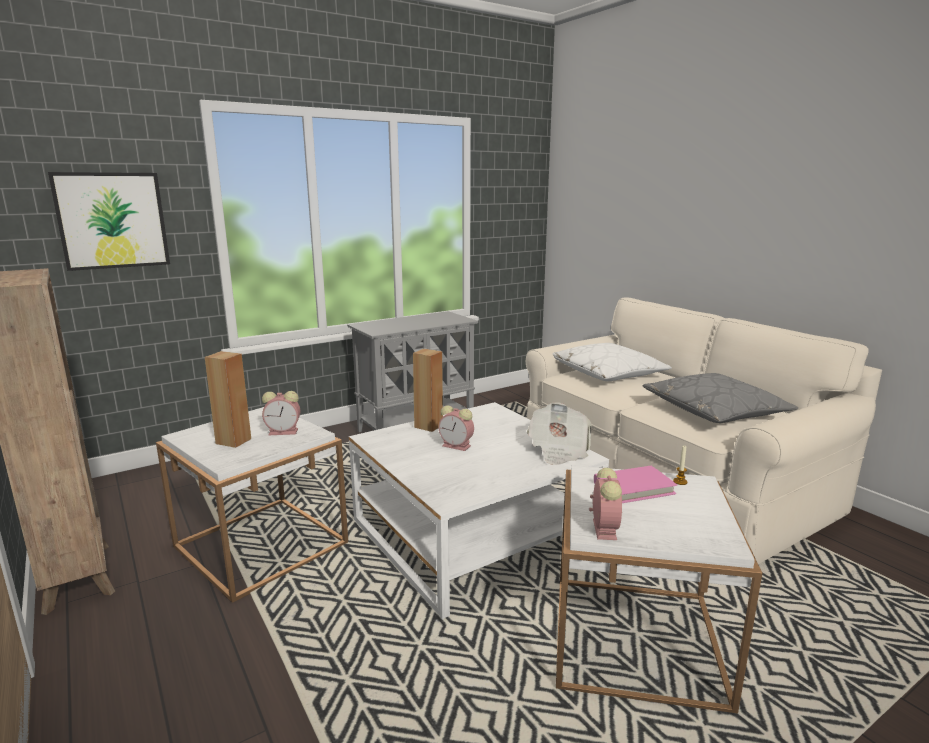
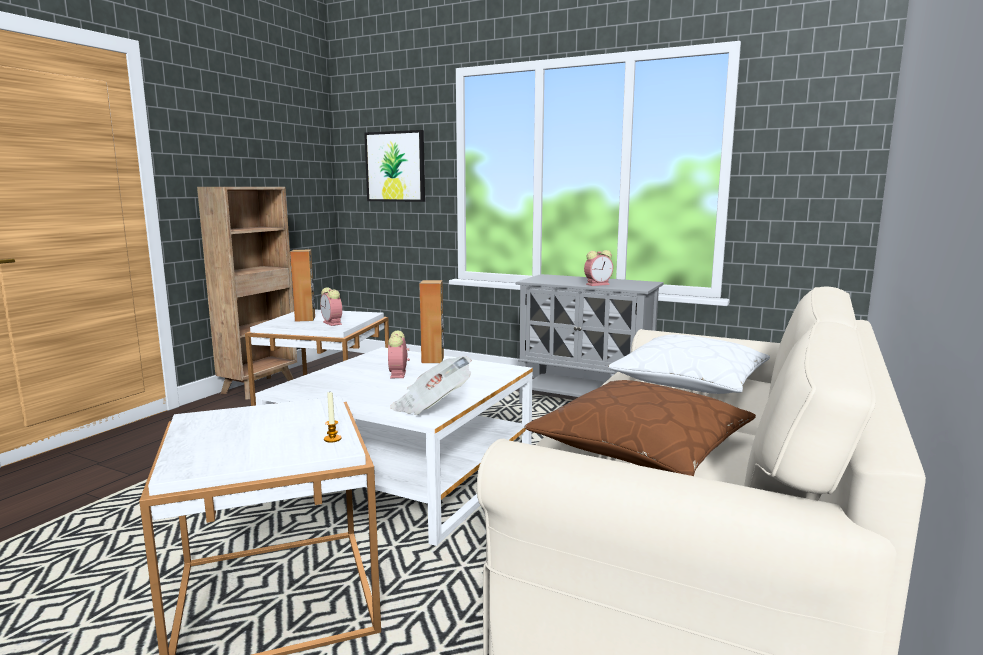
camera: 60 degrees right, 5 degrees down
(603, 528) = (201, 421): alarm clock -> alarm clock (598, 284)
(633, 488) = (300, 422): pink book -> none
(714, 411) = (642, 446): grey pillow -> brown pillow

